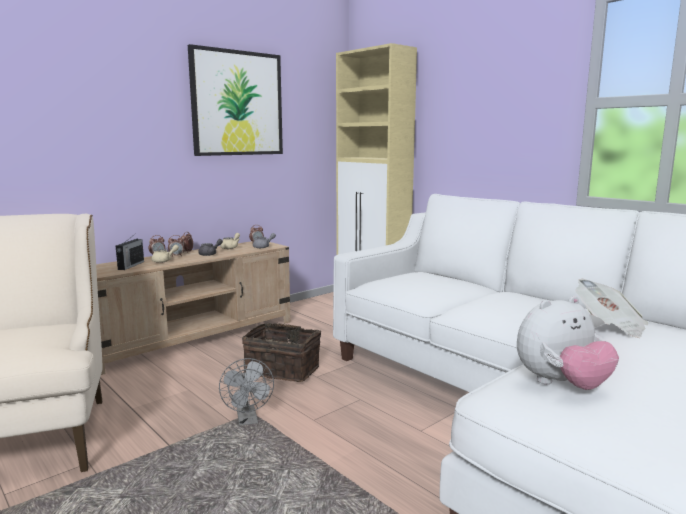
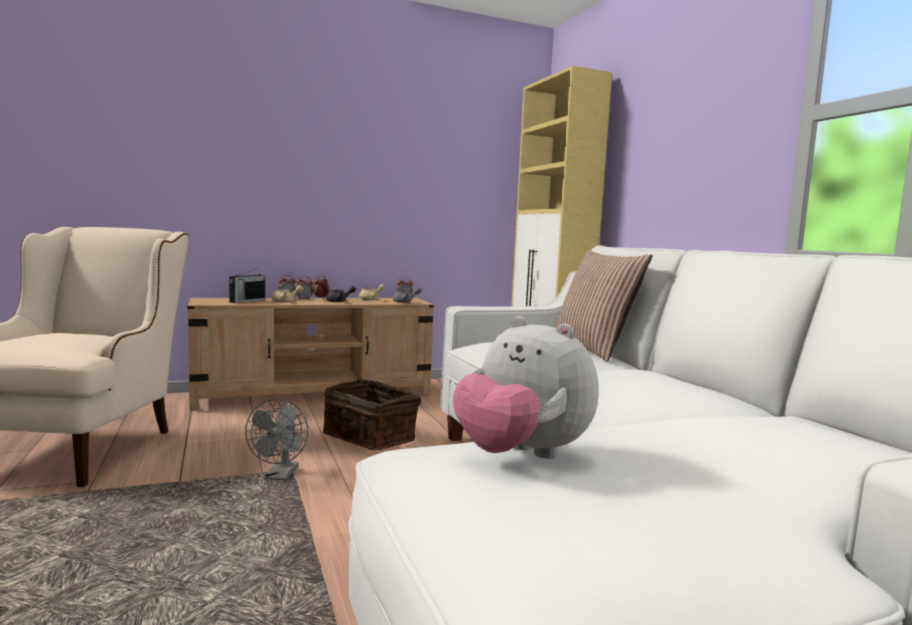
camera: 20 degrees right, 5 degrees down
(237, 103) = (399, 142): picture -> none
(451, 277) = (593, 349): none -> pillow
(561, 385) = (521, 455): plush toy -> plush toy turned 45 degrees clockwise
(609, 325) = (723, 412): newspaper -> none

